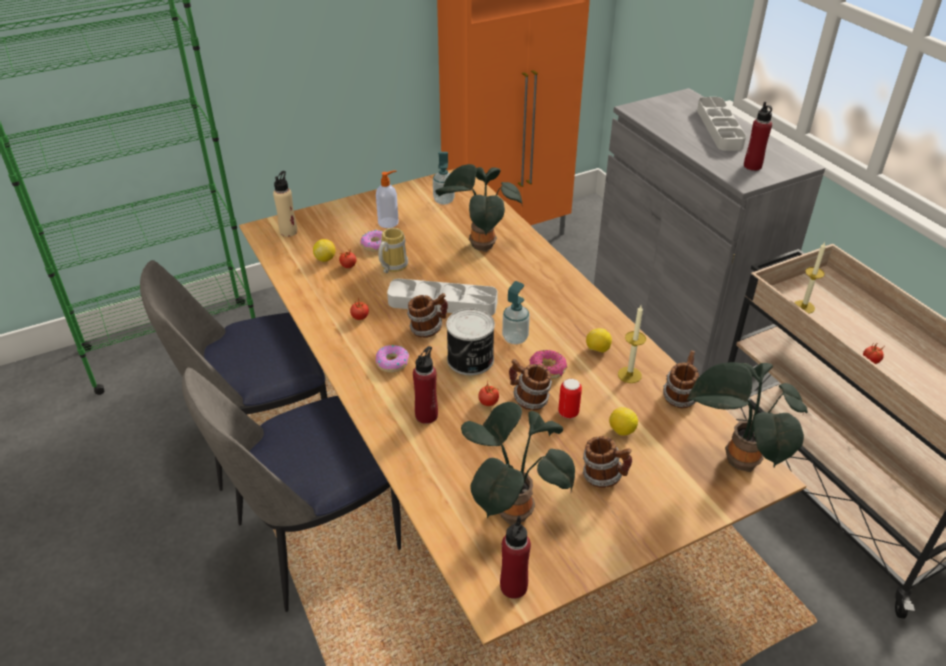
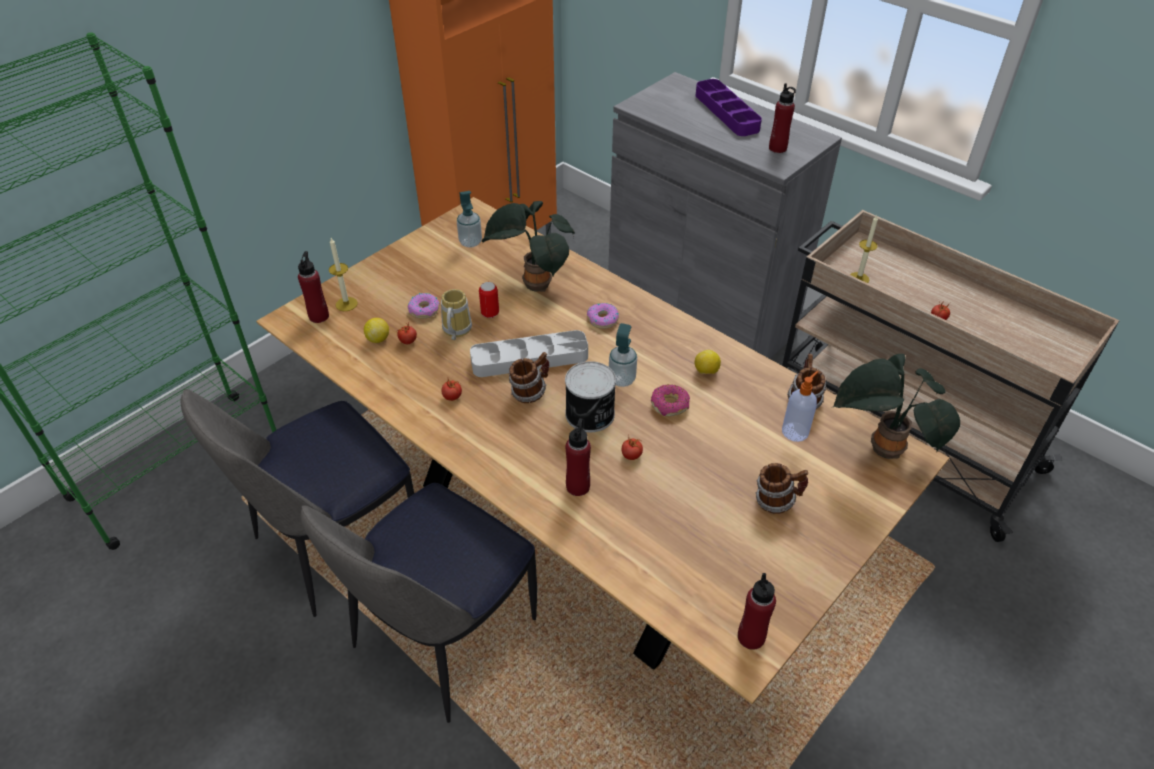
camera: 20 degrees left, 5 degrees up
(288, 231) = (319, 316): beige bottle -> red bottle
(389, 222) = (425, 281): soap dispenser -> soap dispenser (795, 431)
(392, 362) = (512, 438): donut -> donut (602, 319)
(511, 509) = (709, 559): potted plant -> none
(528, 400) = (668, 442): mug -> none
(568, 413) = (712, 445): can -> can (490, 313)
(621, 430) = (769, 449): lemon -> none
(629, 375) = (748, 390): candle -> candle (346, 304)
(719, 128) = (726, 112): grey tray -> purple tray

